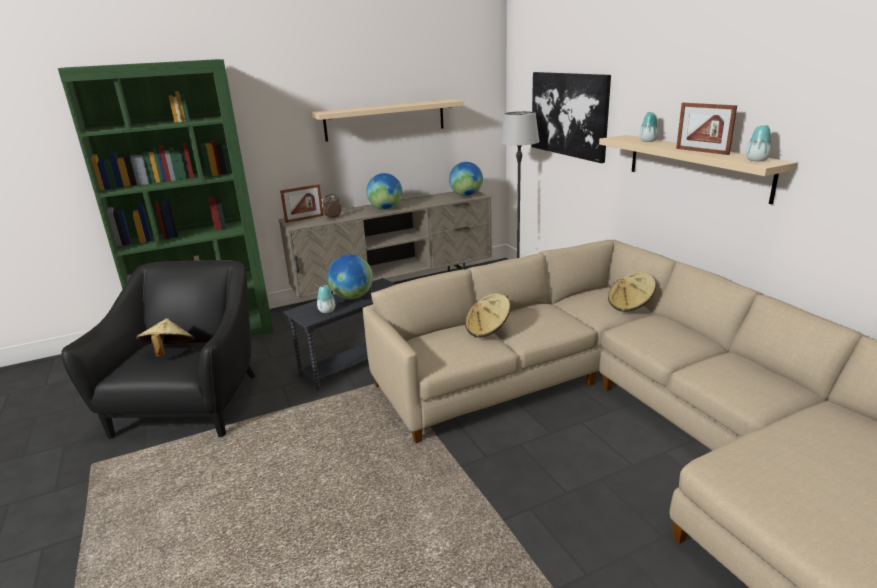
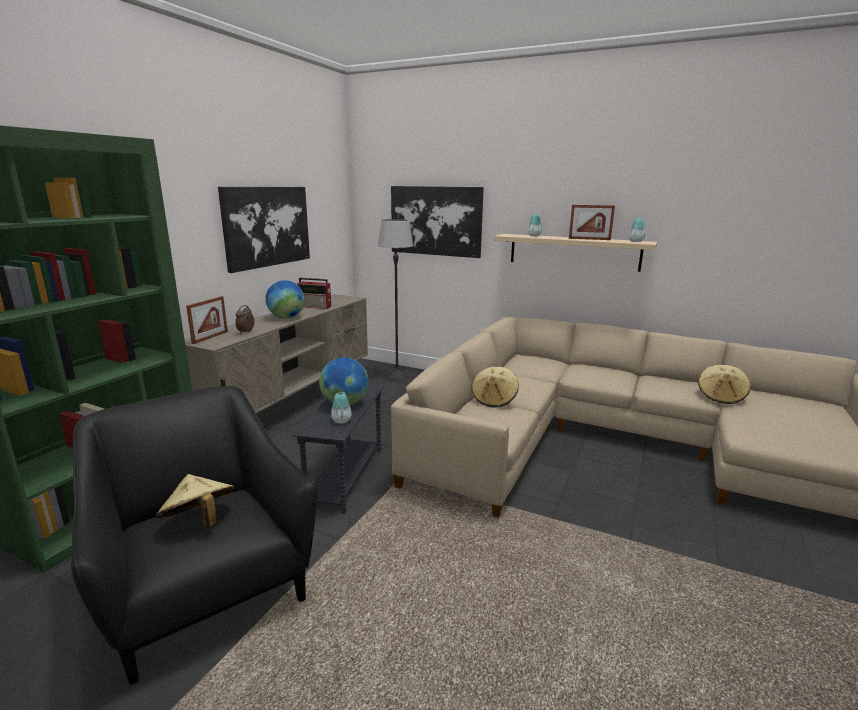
camera: 40 degrees left, 5 degrees down
(385, 120) = (267, 226): beige shelf -> picture
(428, 200) = (316, 306): none -> radio
(466, 195) = (343, 299): globe -> none
(630, 305) = (552, 361): beige hat -> beige hat (721, 397)

